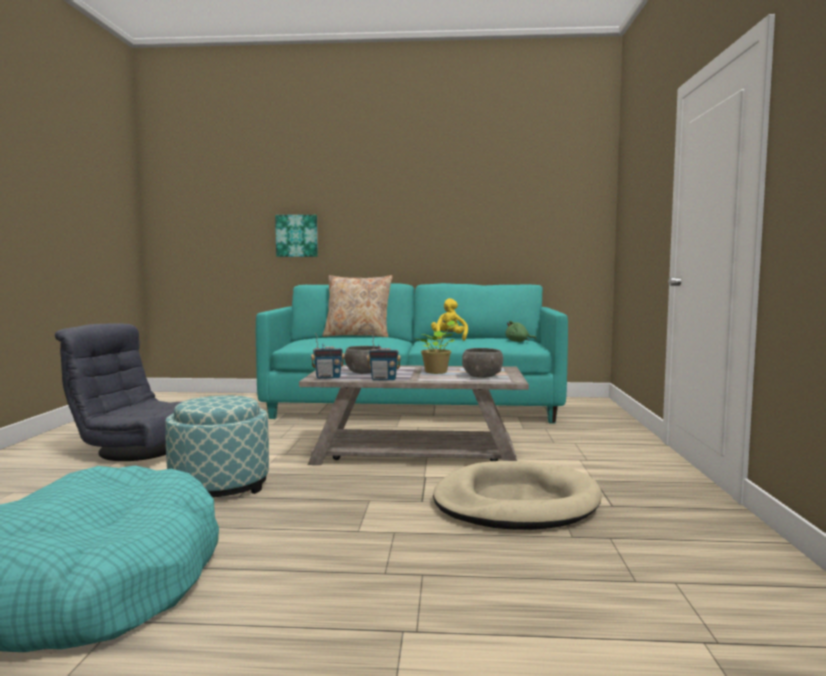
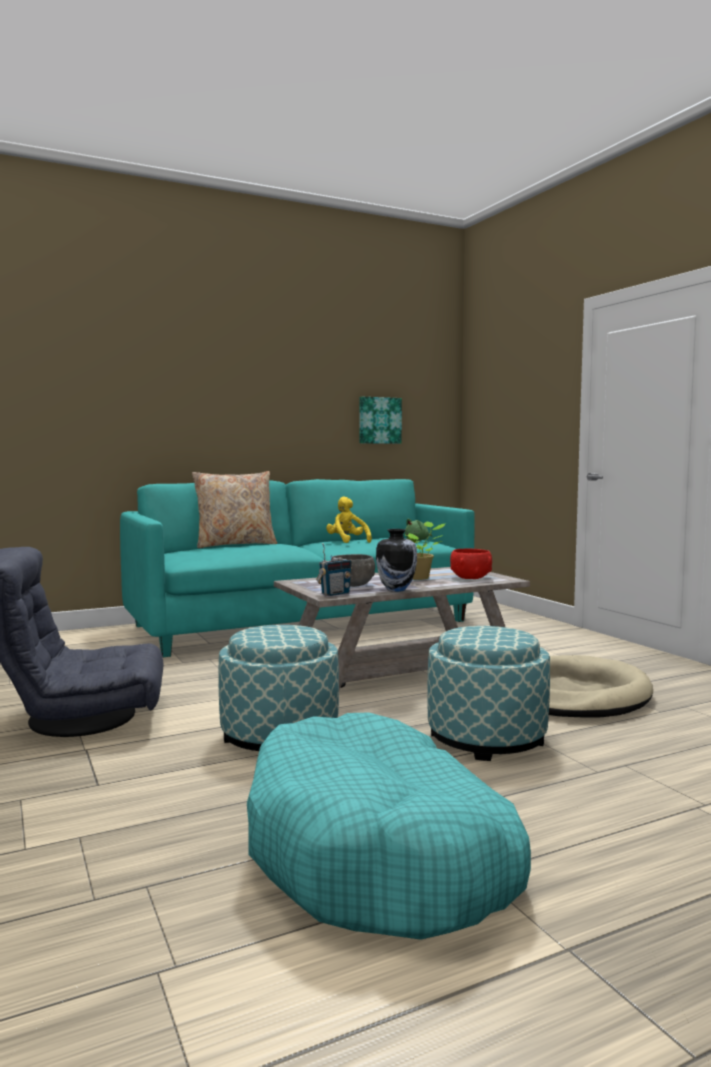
camera: 30 degrees left, 0 degrees up
(297, 236) = (126, 421): picture -> picture (379, 420)
(356, 522) = (486, 738): none -> ottoman
(383, 379) = (396, 590): radio -> vase
(482, 376) = (470, 577): grey bowl -> red bowl

